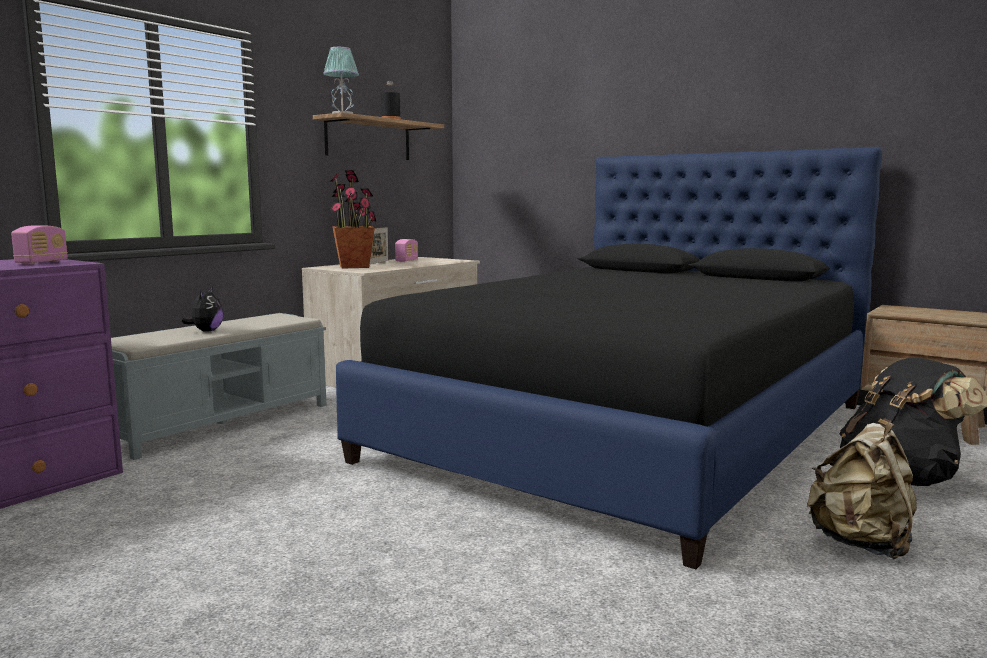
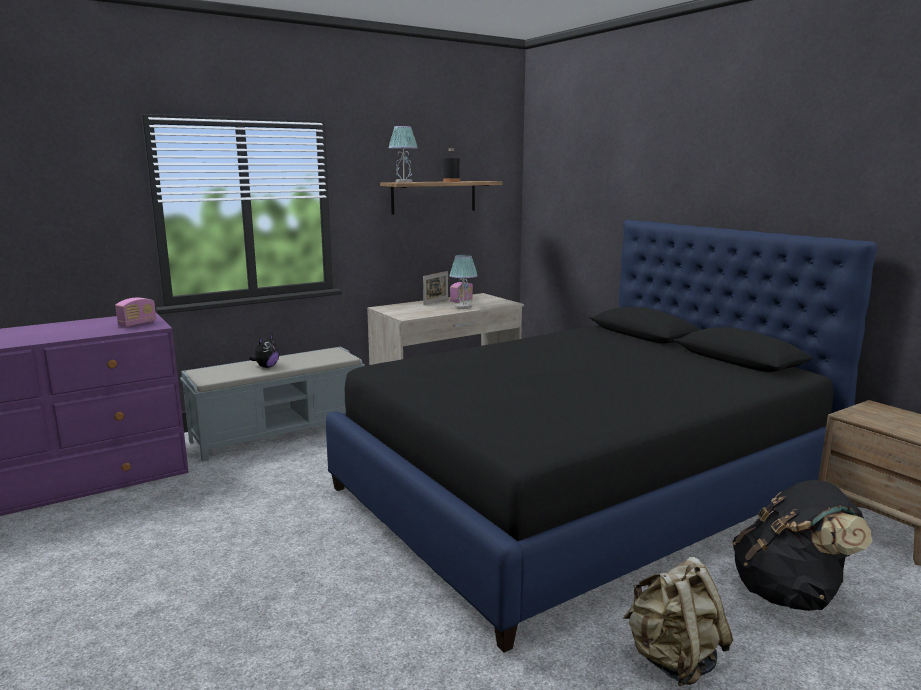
camera: 20 degrees right, 5 degrees up
(354, 267) = (407, 309): potted plant -> none
(417, 264) = (463, 307): none -> table lamp

